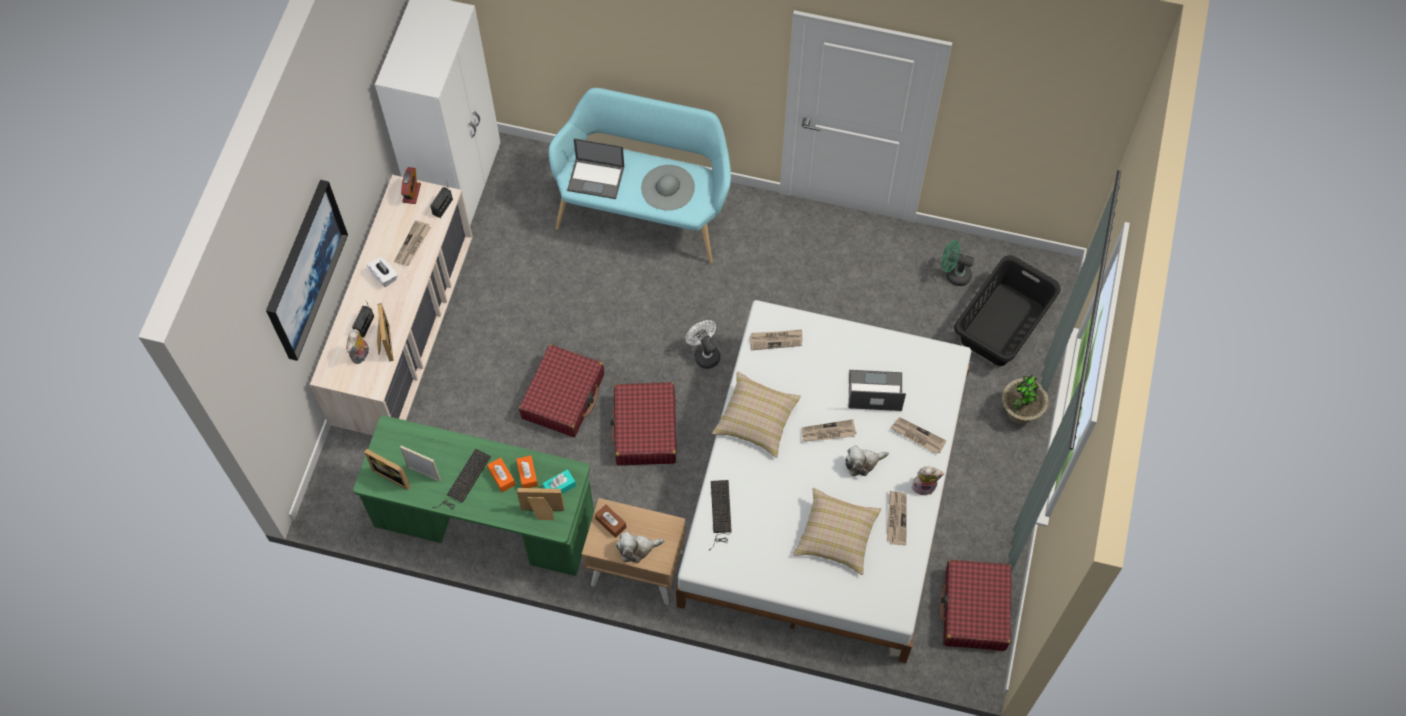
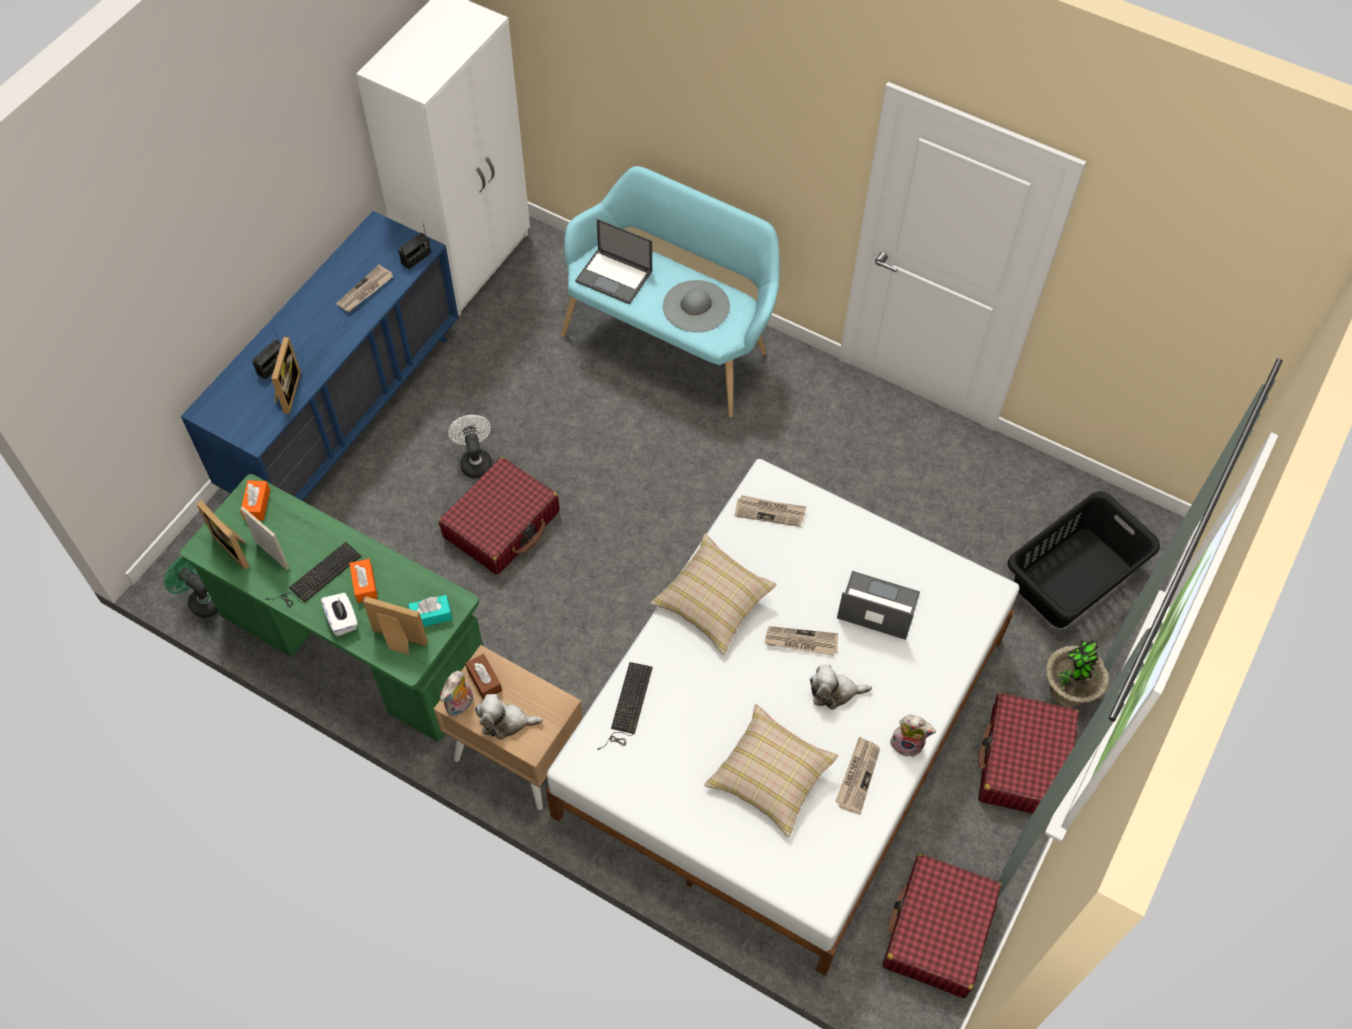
camera: 15 degrees right, 5 degrees down
(304, 269) = (192, 261): picture -> none
(361, 355) = (254, 399): plush toy -> plush toy (460, 705)
(384, 276) = (318, 317): white tissue box -> white tissue box (342, 620)
(406, 337) = (344, 411): beige dresser -> blue dresser
(411, 193) = (386, 235): alarm clock -> none
(527, 474) = (397, 590): orange tissue box -> orange tissue box (257, 504)
(645, 430) = (586, 589): red suitcase -> red suitcase (1024, 763)
(704, 353) = (688, 518): white fan -> white fan (475, 460)
(917, 436) = (917, 677): newspaper -> none
(954, 274) = (1027, 503): green fan -> green fan (202, 600)

